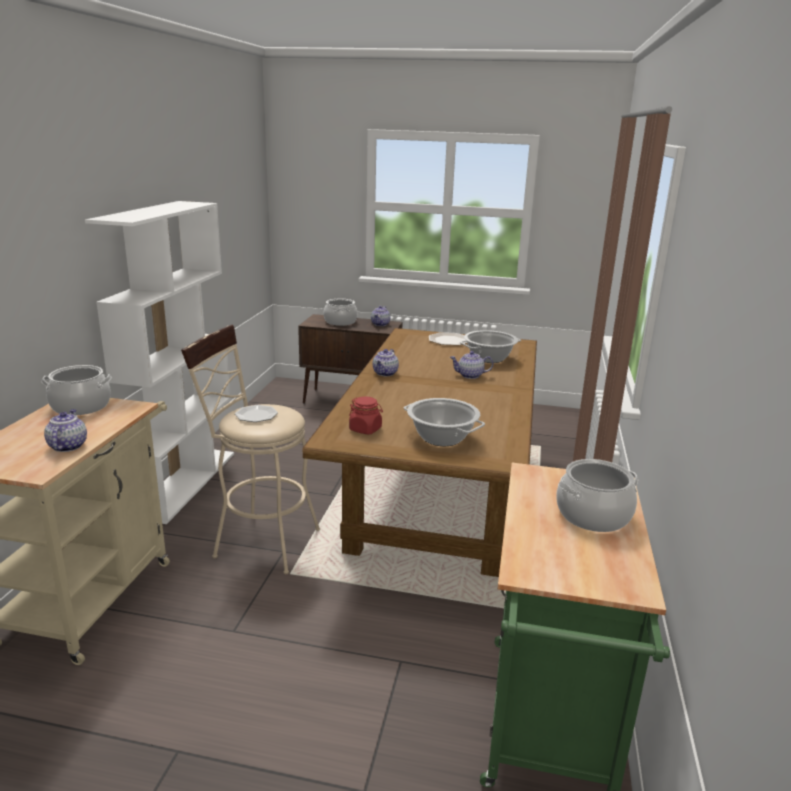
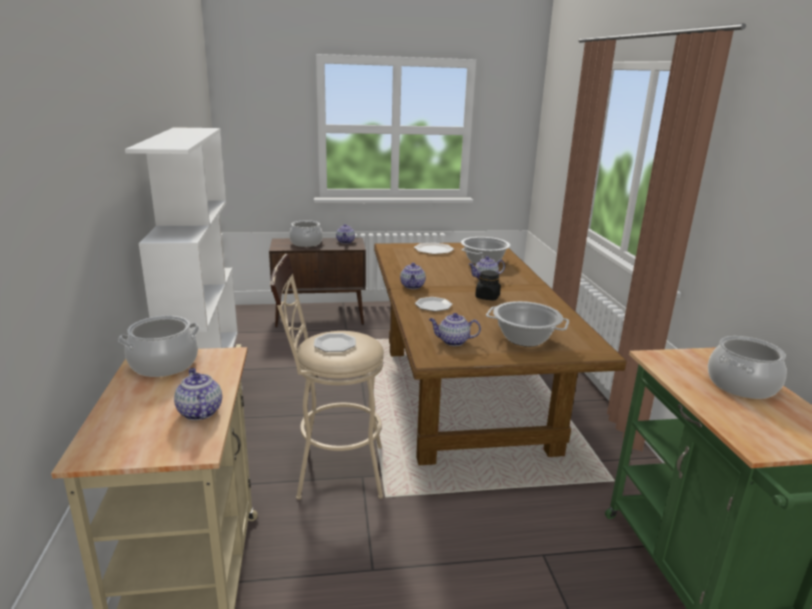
camera: 20 degrees left, 0 degrees up
(365, 429) = (452, 341): red jar -> teapot
(385, 394) = (433, 306): none -> plate
(450, 393) = (487, 297): none -> black jar

